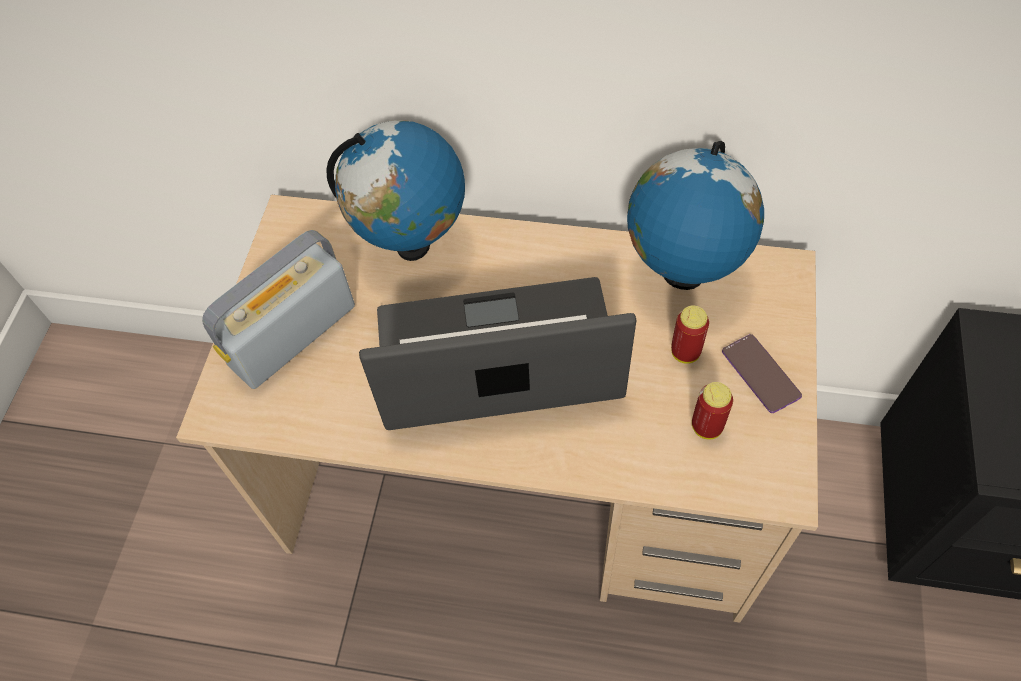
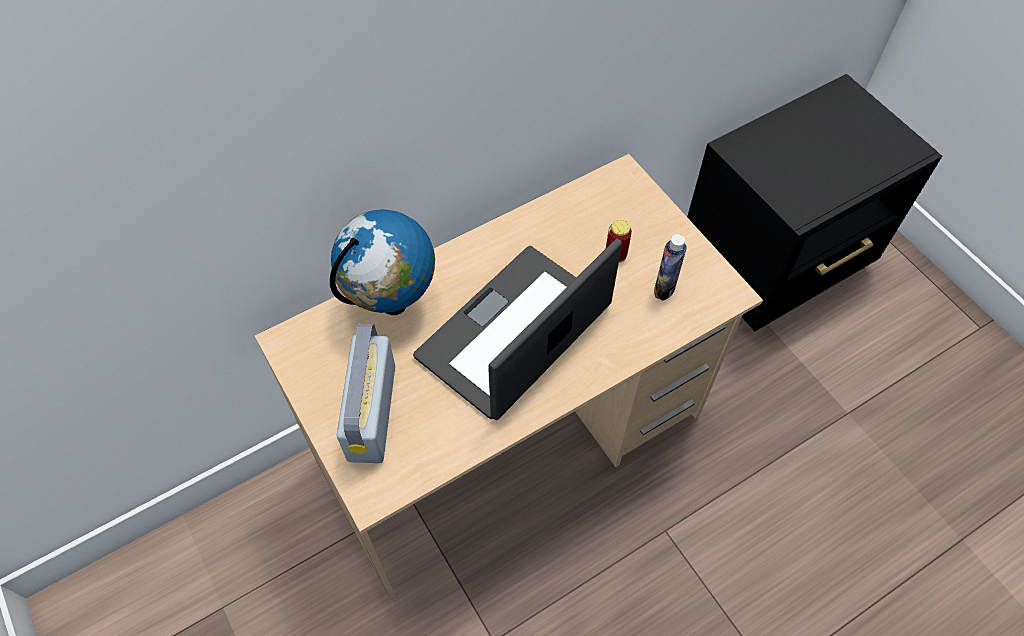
camera: 45 degrees left, 0 degrees up
(682, 274) = (572, 213): globe -> none
(706, 426) = (664, 288): can -> bottle
(760, 374) = (664, 240): phone -> none

